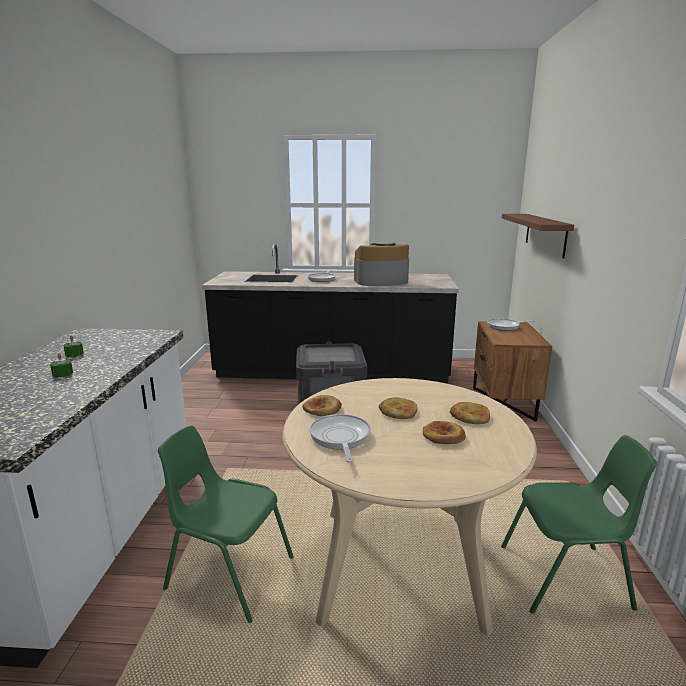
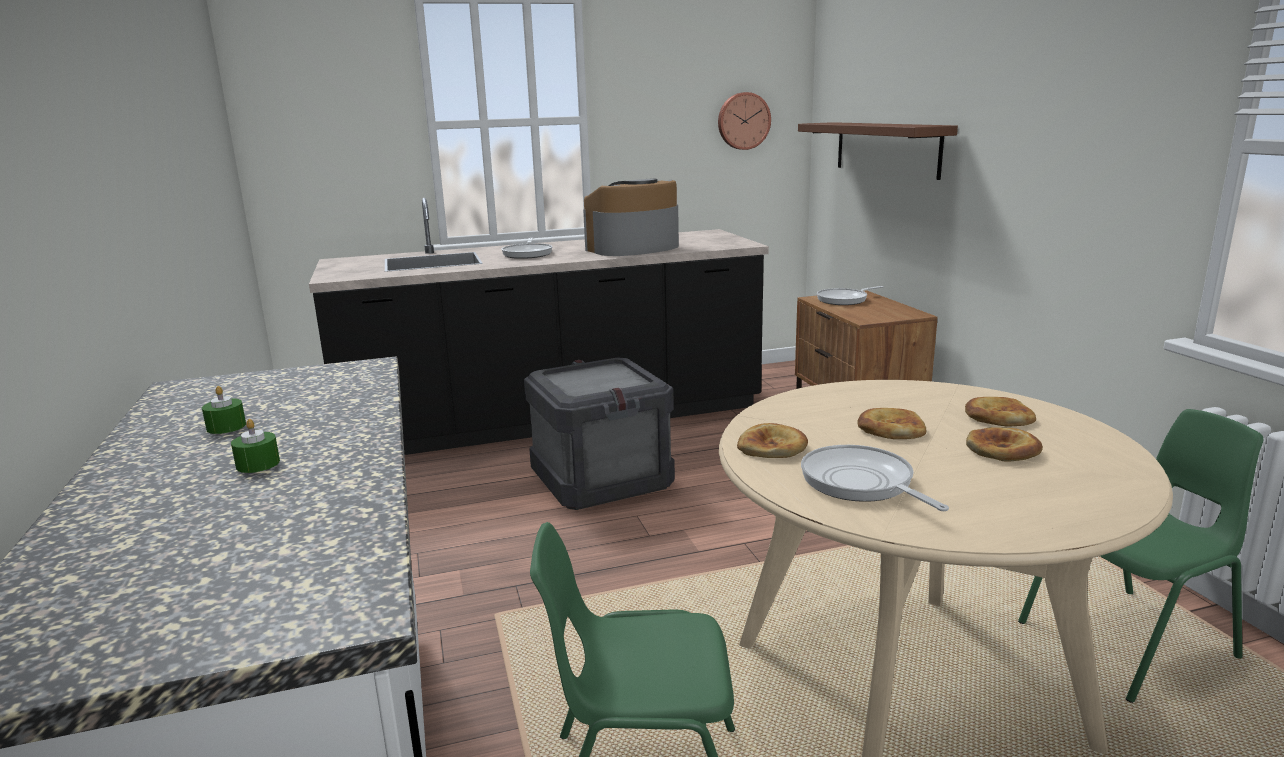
camera: 20 degrees left, 0 degrees up
(472, 209) = (743, 121): none -> wall clock

